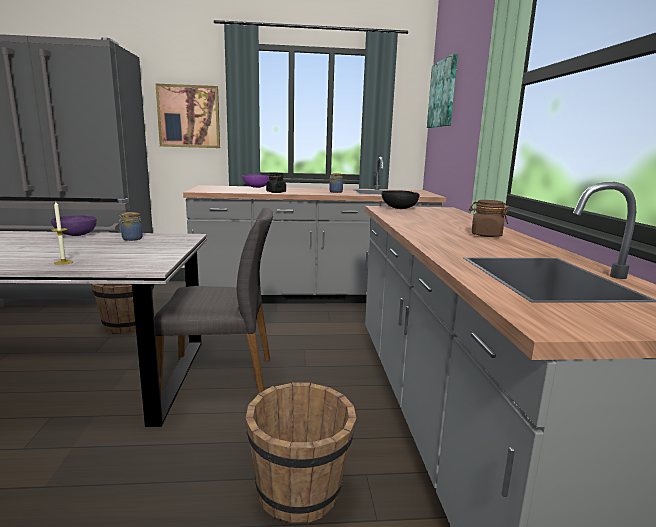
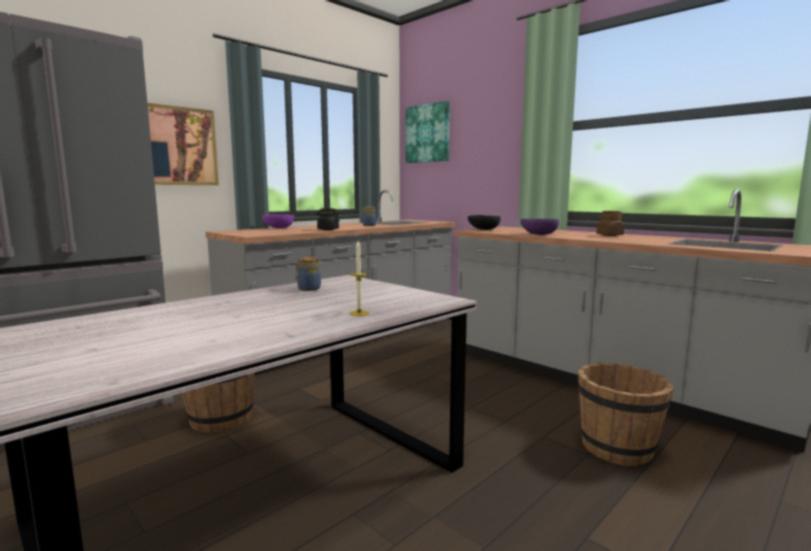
camera: 40 degrees left, 5 degrees down
(75, 235) = (228, 297): purple bowl -> purple bowl (538, 234)
(220, 378) = (422, 418): grey chair -> none

